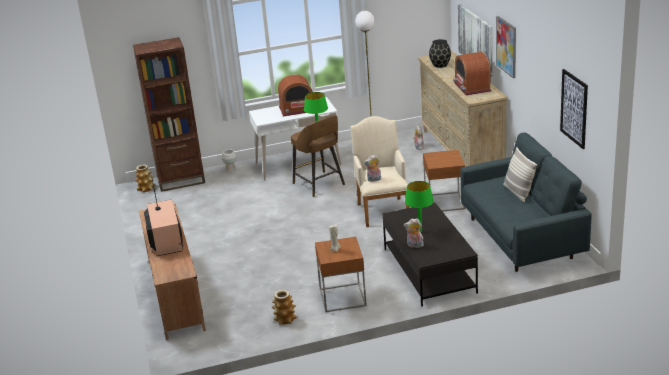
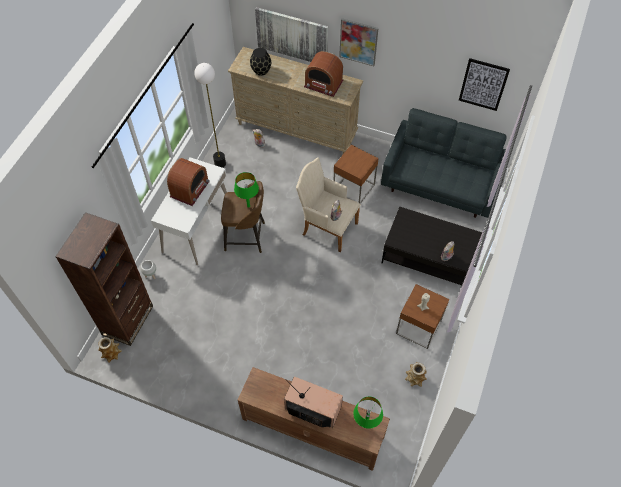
camera: 55 degrees left, 30 degrees up
(420, 231) = (430, 241): green table lamp -> green table lamp (365, 425)
(518, 193) = (434, 158): pillow -> none

